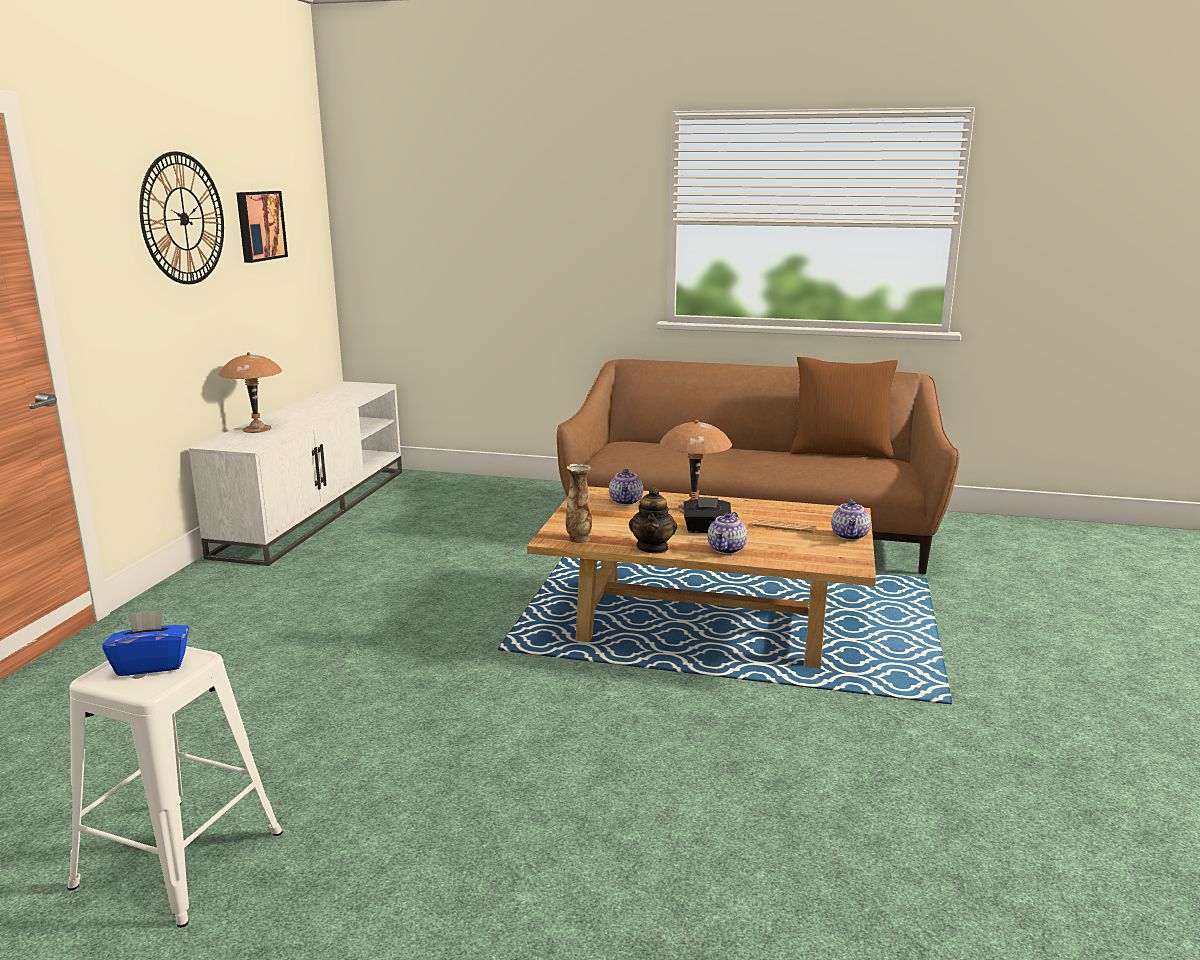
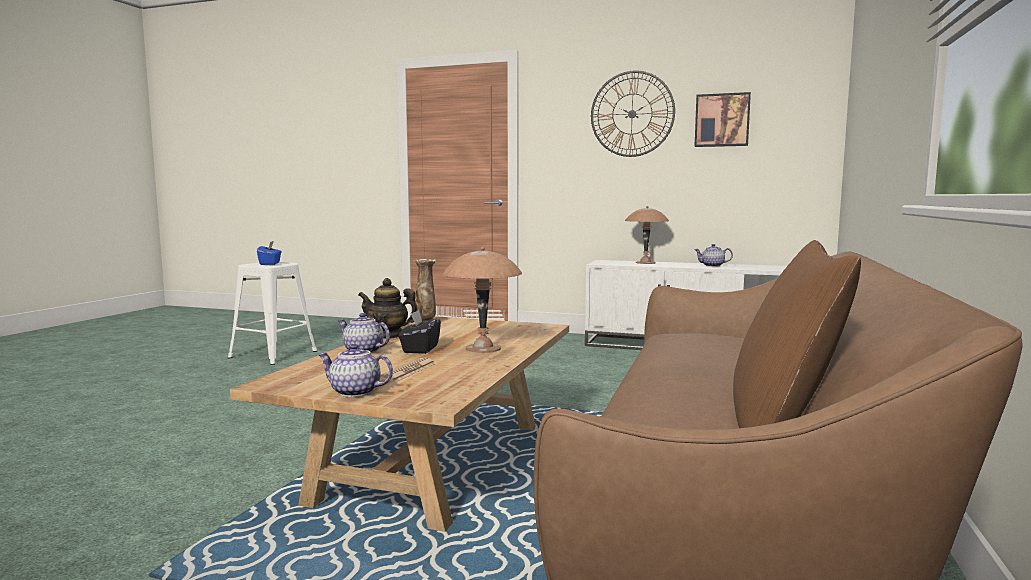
camera: 95 degrees right, 10 degrees down
(626, 501) = (514, 333): teapot -> teapot (712, 266)

